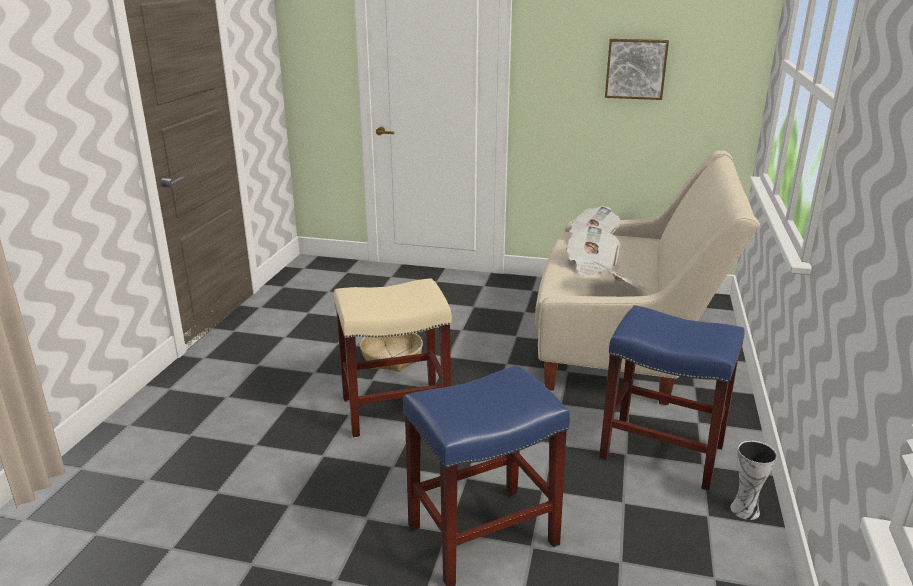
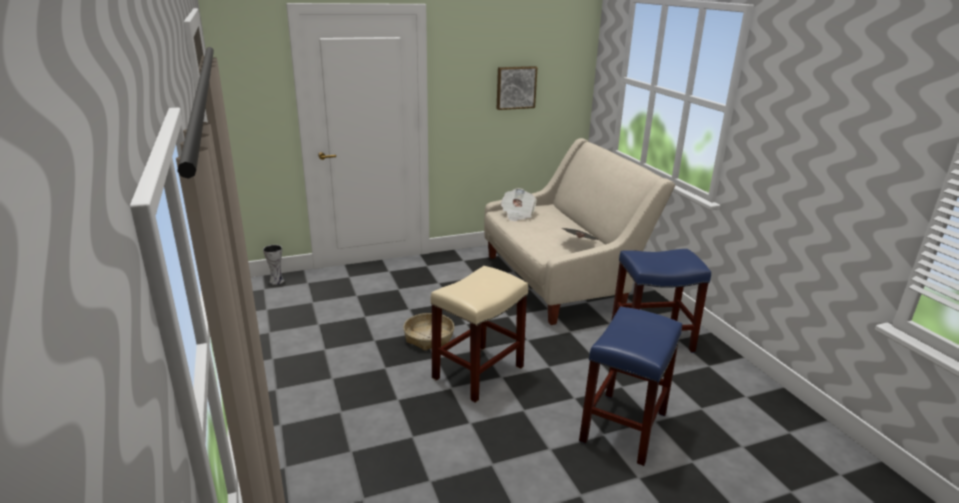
camera: 35 degrees left, 0 degrees up
(591, 265) = (541, 231): newspaper -> none
(745, 509) = (719, 355): vase -> vase (277, 280)

